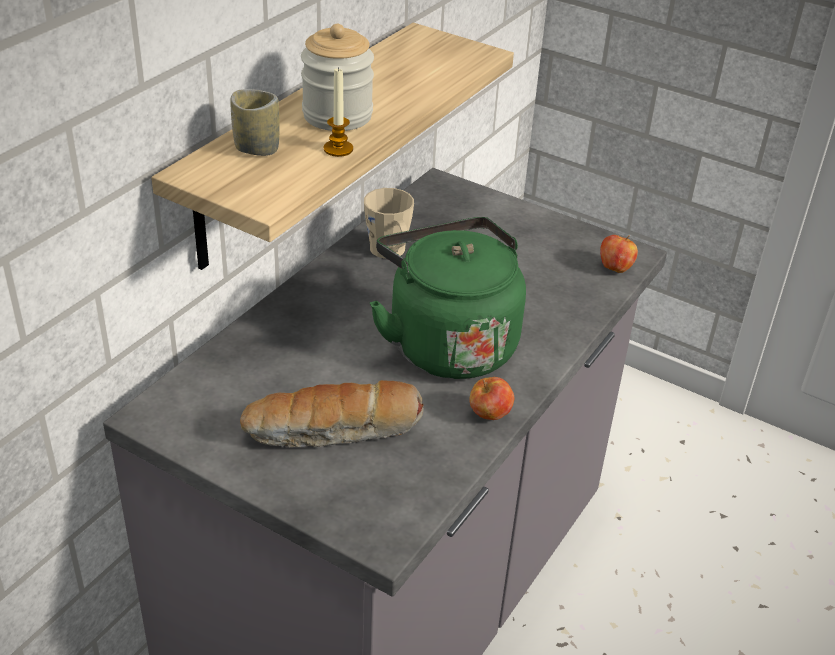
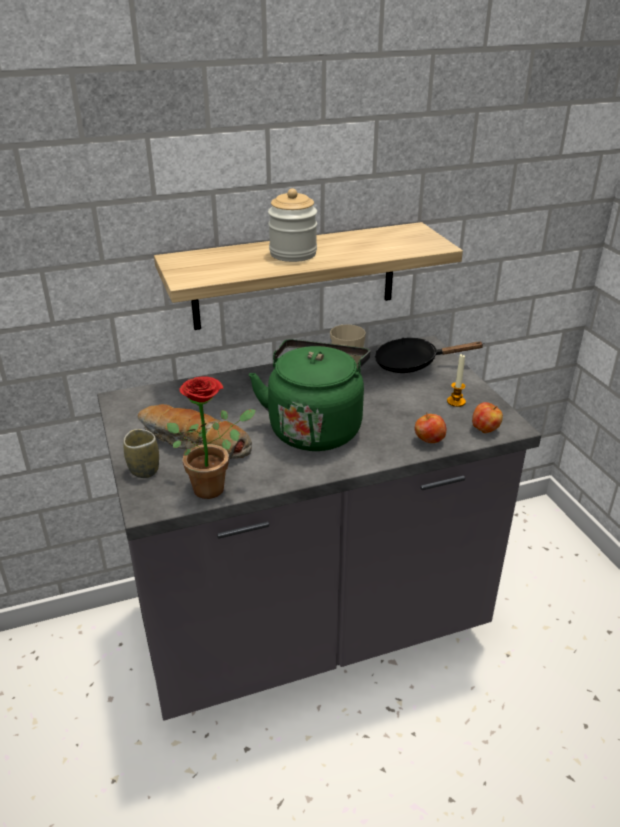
camera: 40 degrees right, 5 degrees down
(257, 148) = (223, 257): cup -> cup (144, 470)
(338, 149) = (265, 268): candle -> candle (456, 401)
(429, 472) = (215, 486): none -> potted plant
(454, 215) = (412, 364): none -> black frying pan
(490, 415) = (288, 474): apple -> apple (429, 441)

